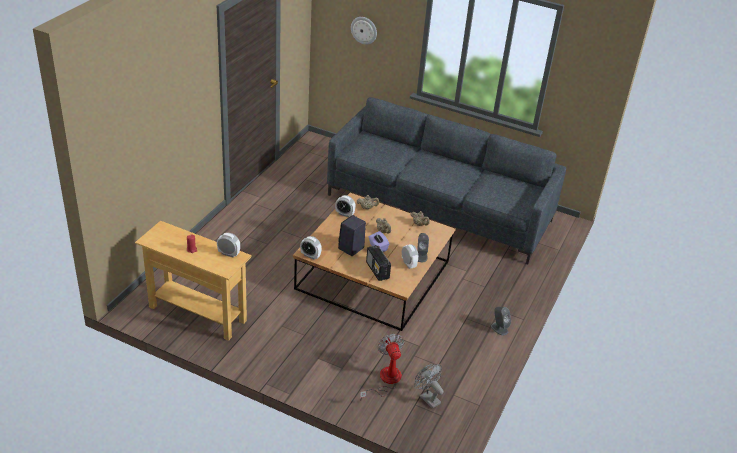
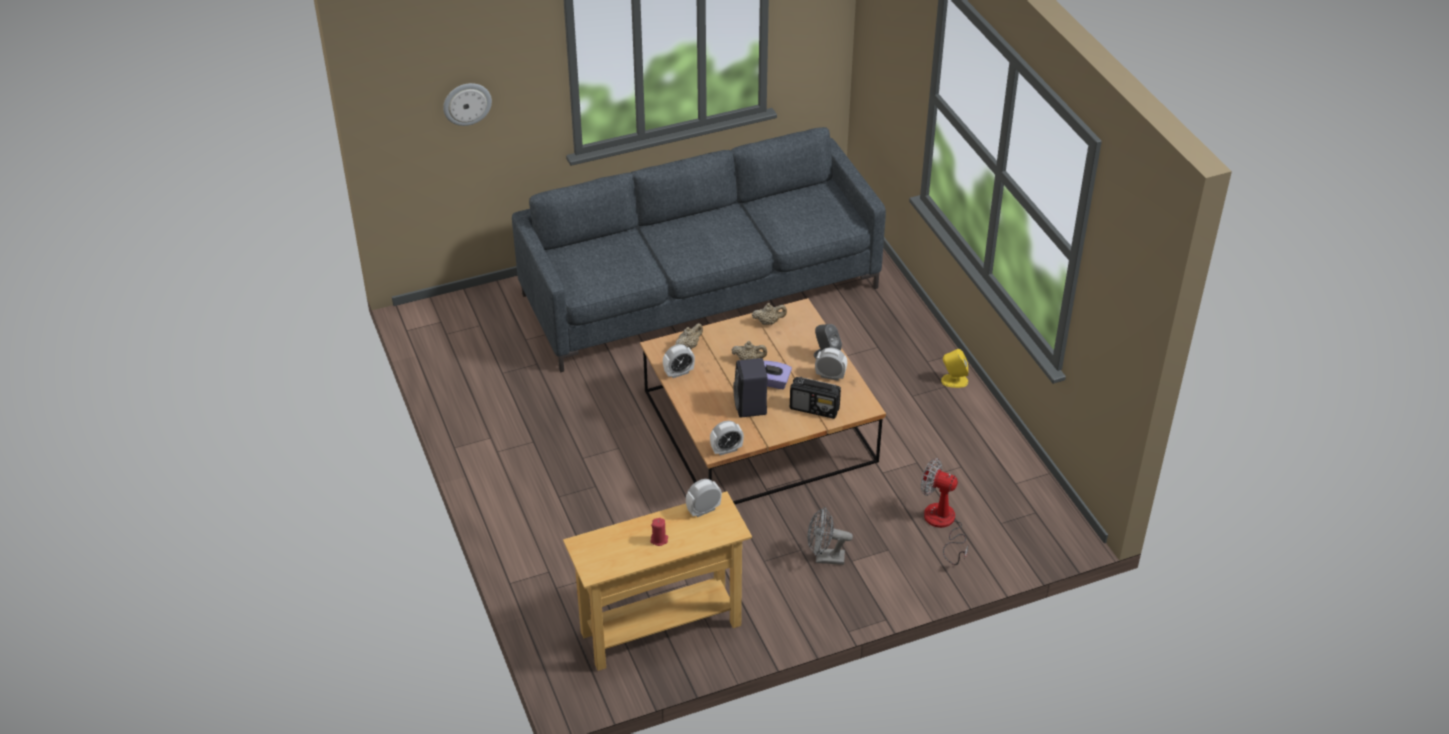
camera: 45 degrees left, 5 degrees up
(427, 398) = (1000, 507): grey fan -> grey fan (824, 558)
(499, 328) = (954, 381): grey speaker -> yellow speaker

